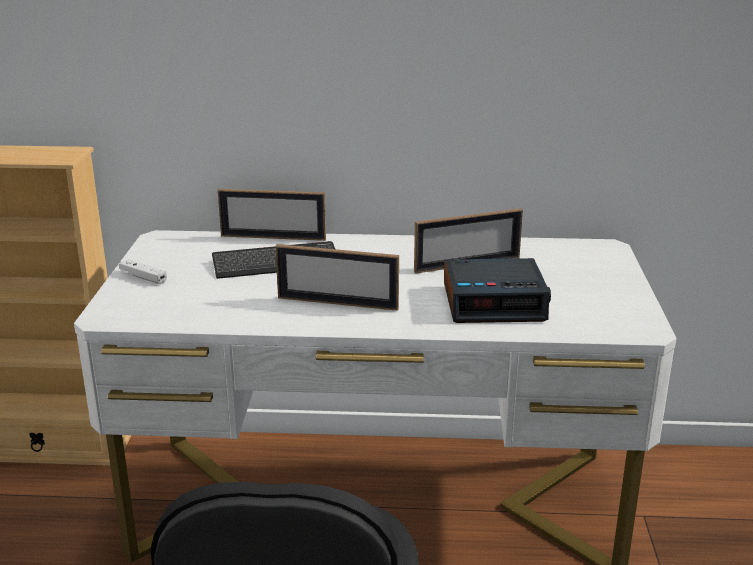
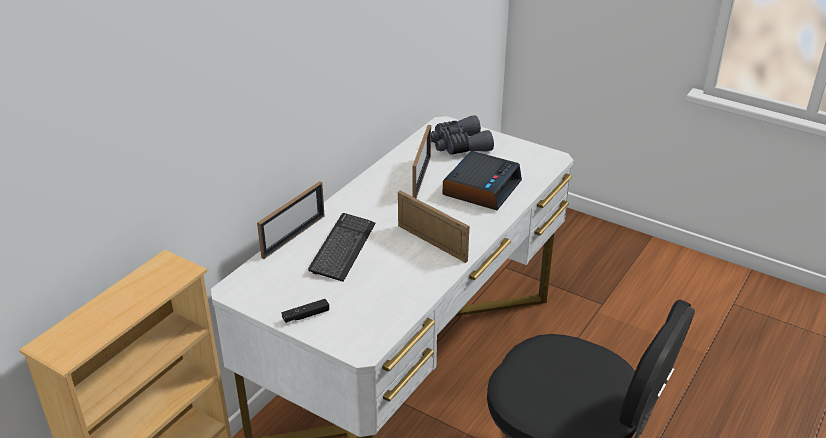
camera: 60 degrees left, 10 degrees up
(143, 277) = (306, 315): white game controller -> black game controller
(337, 303) = (432, 243): picture frame -> picture frame turned 90 degrees counterclockwise
(571, 266) = (459, 145): none -> grey binoculars

